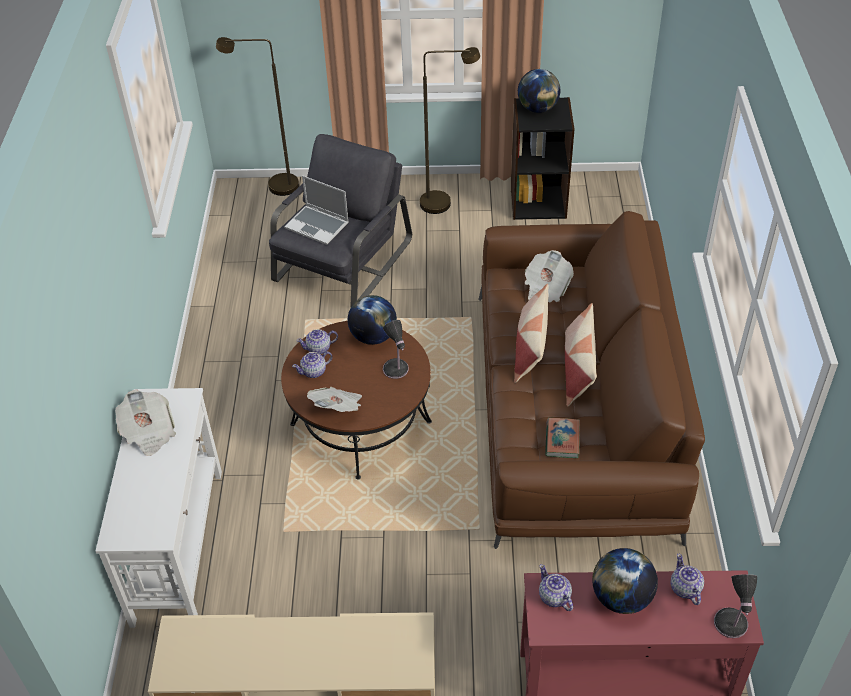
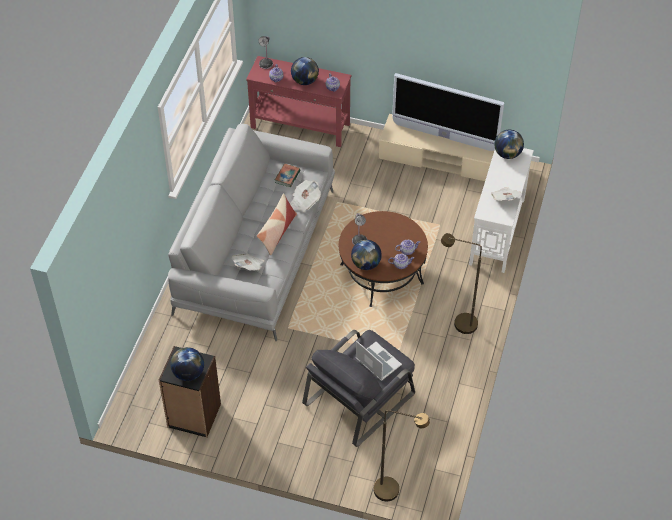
camera: 165 degrees left, 5 degrees up
(149, 527) = (507, 154): none -> globe
(300, 656) = (444, 137): none -> television
(338, 408) = (399, 225): newspaper -> newspaper (304, 201)
(444, 203) = (265, 434): brown floor lamp -> brown floor lamp (459, 323)
(572, 412) = (256, 249): brown sofa -> grey sofa
(578, 368) = (257, 214): pillow -> none

